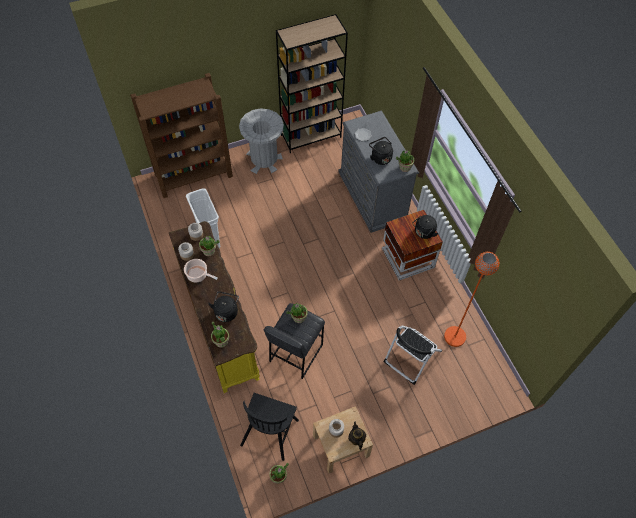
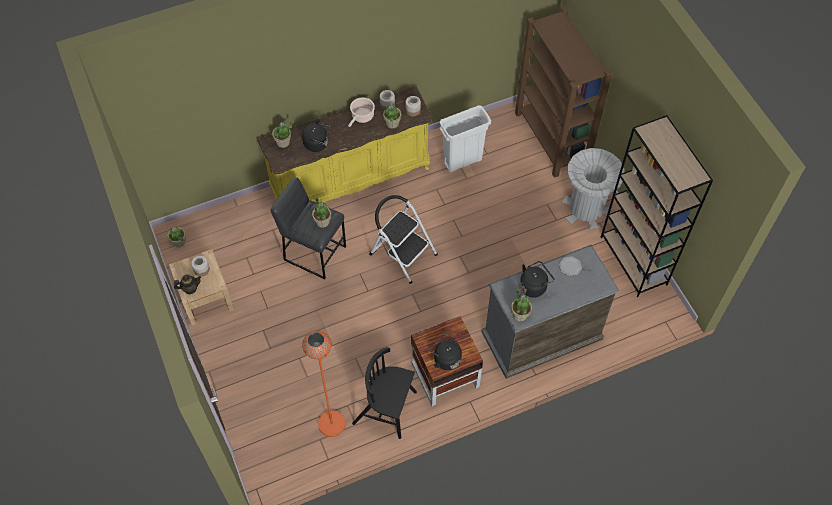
camera: 90 degrees right, 0 degrees up
(270, 429) = (229, 233): black chair -> black chair (388, 408)
(411, 357) = (305, 372): step ladder -> step ladder (401, 253)

